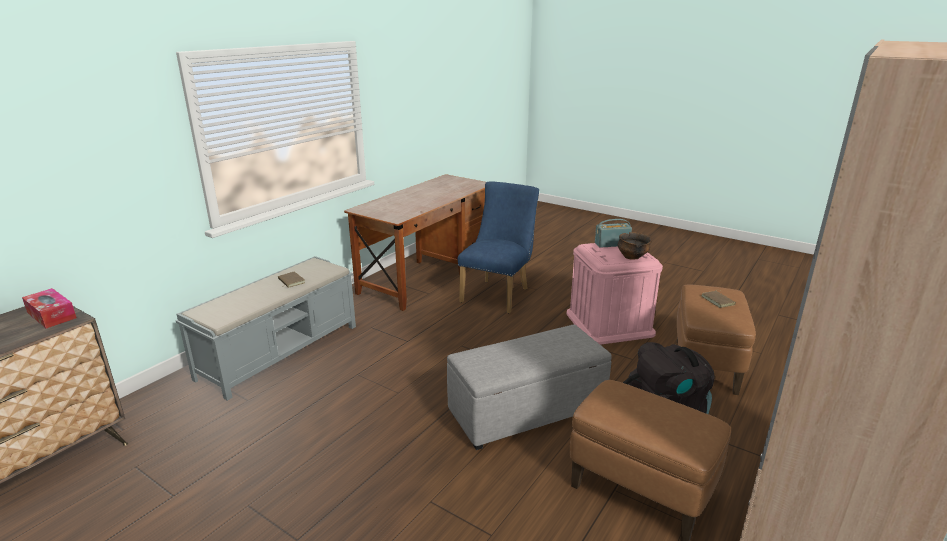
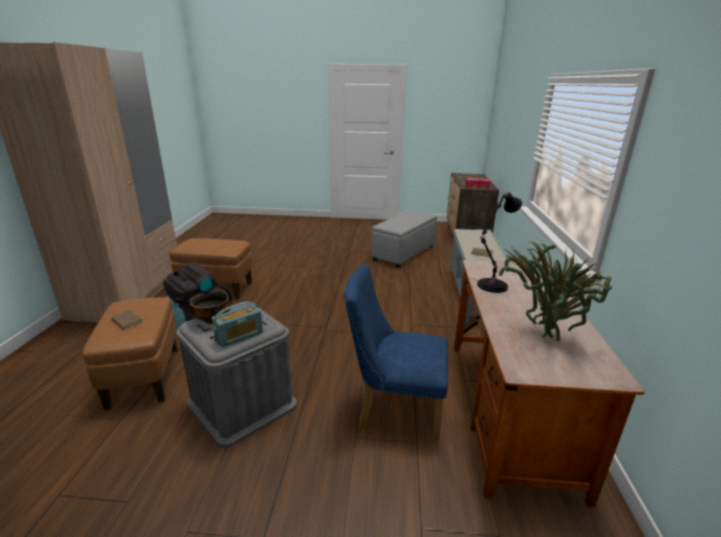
camera: 150 degrees right, 0 degrees up
(421, 206) = (490, 286): none -> black table lamp
(443, 188) = (545, 334): none -> potted plant
(498, 294) = (393, 408): blue chair -> blue chair turned 105 degrees clockwise
(526, 412) = (289, 304): grey ottoman -> grey ottoman (404, 252)
(609, 323) = (242, 403): pink storage box -> grey storage box

